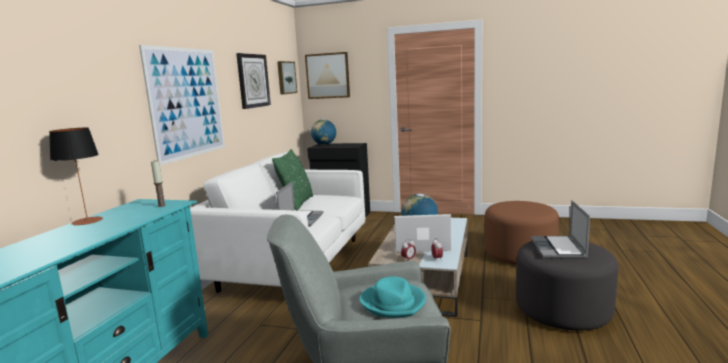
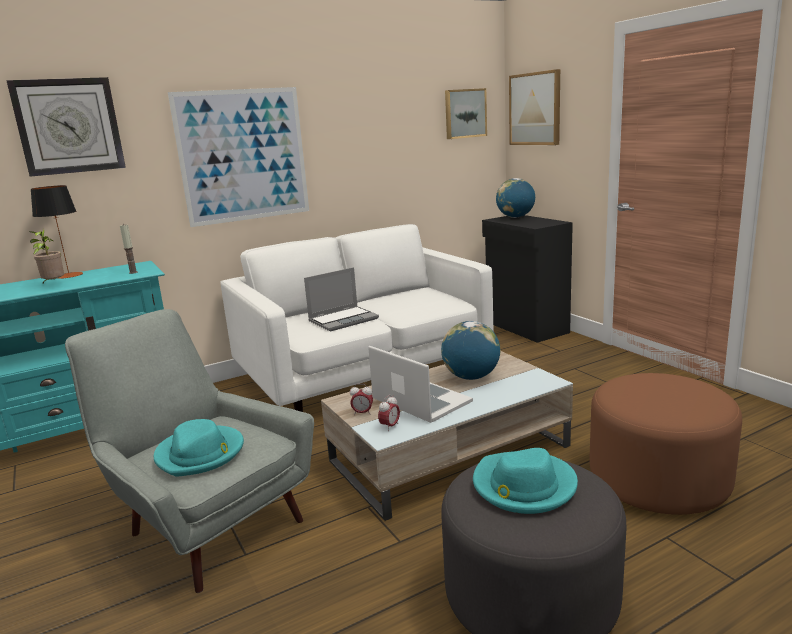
camera: 45 degrees right, 5 degrees up
(104, 227) = (53, 285): none -> potted plant
(253, 81) = (381, 122): wall clock -> wall clock (69, 126)
(296, 203) = (388, 297): green pillow -> none
(559, 249) = (523, 486): laptop -> turquoise hat

